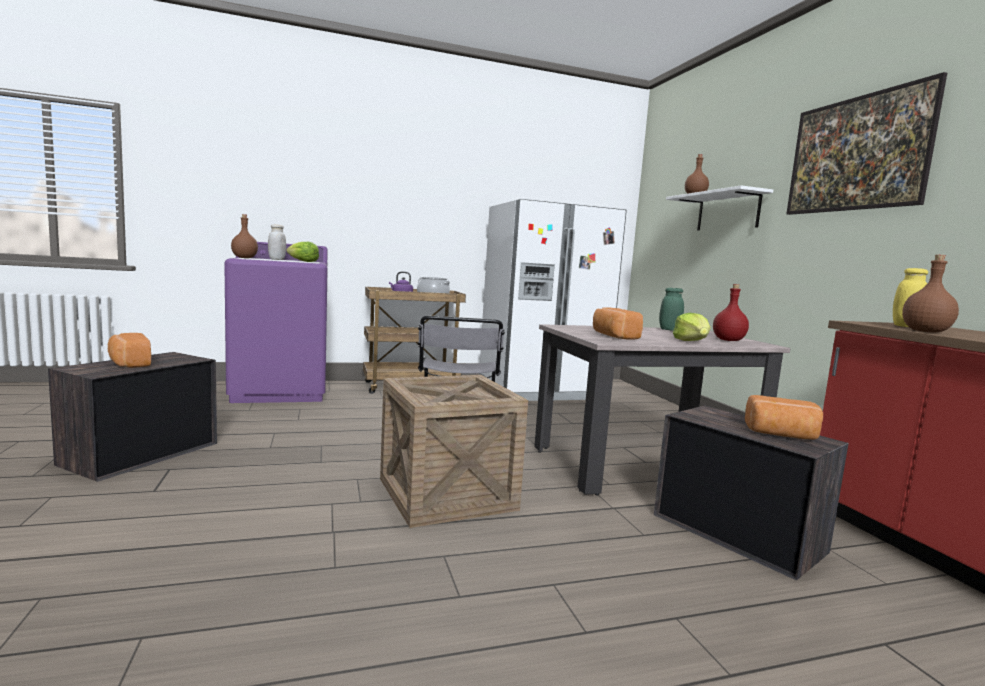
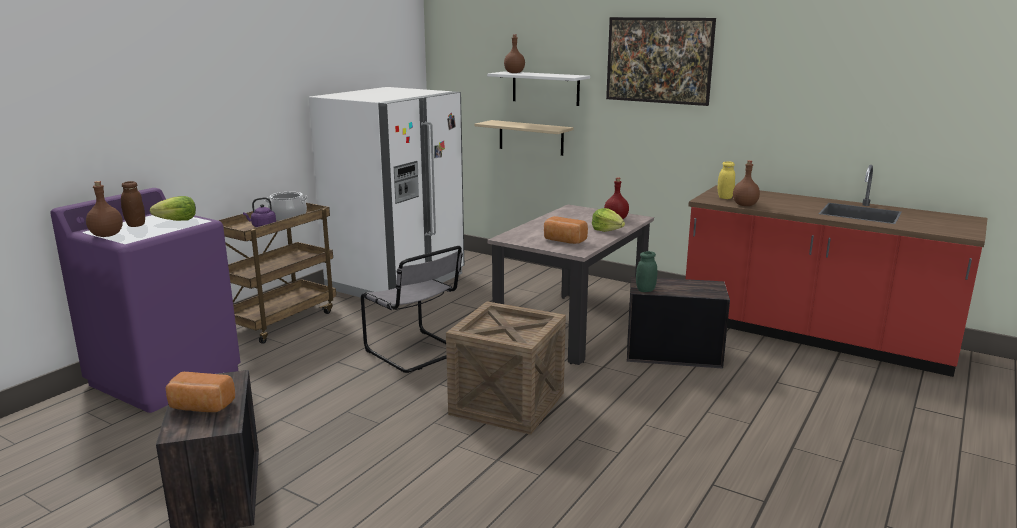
camera: 40 degrees left, 10 degrees up
(276, 259) = (135, 225): white jar -> brown jar
(669, 330) = (561, 215): green jar -> green jar (645, 290)
(708, 269) = (531, 137): none -> beige shelf
(781, 434) = (696, 287): bread -> none

